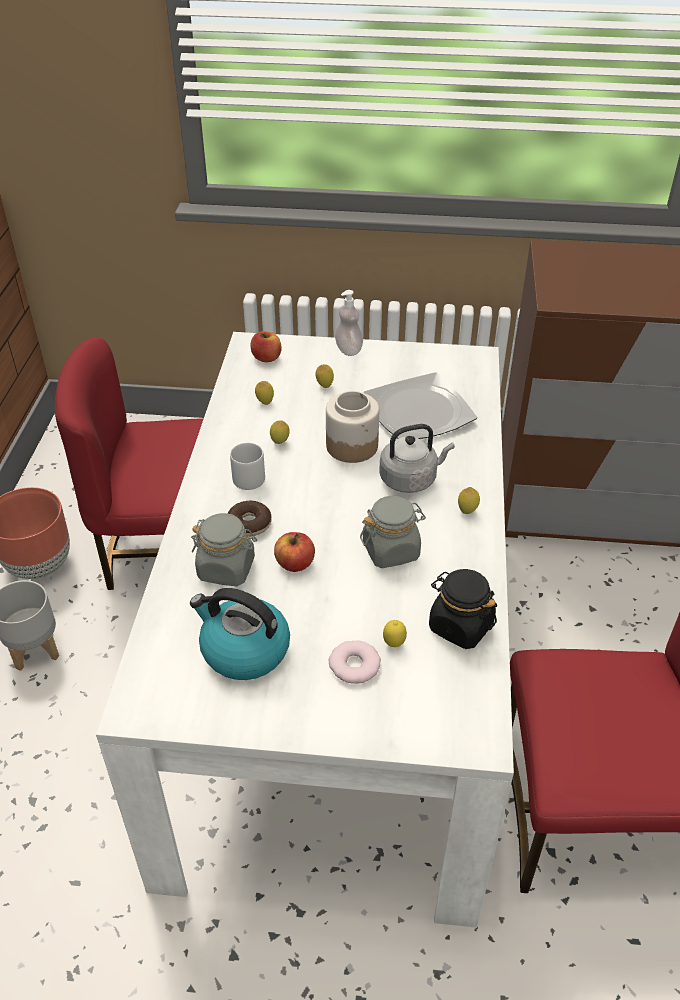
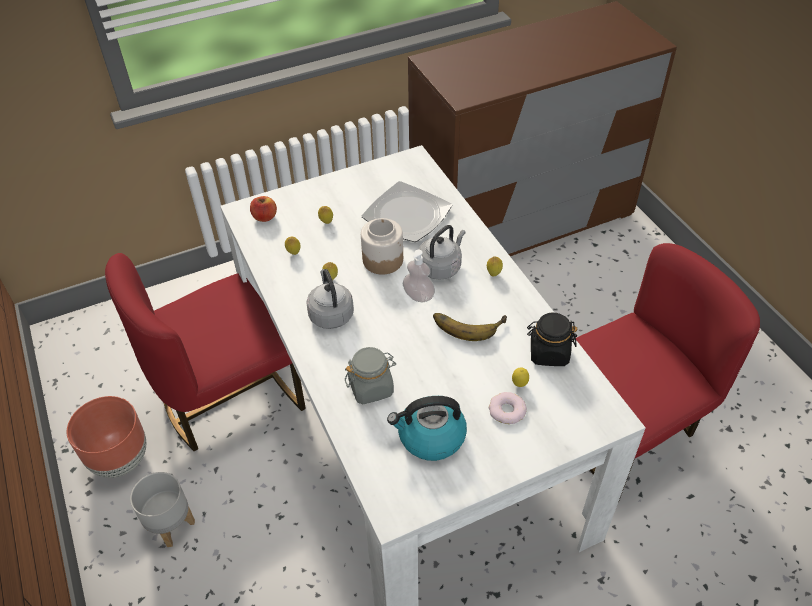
camera: 30 degrees left, 5 degrees up
(249, 524) = (359, 348): donut -> none
(250, 477) = (330, 314): grey mug -> grey kettle
(295, 563) = (414, 362): apple -> none
(348, 350) = (320, 187): soap dispenser -> soap dispenser (418, 296)
(391, 550) = (468, 323): grey jar -> banana

